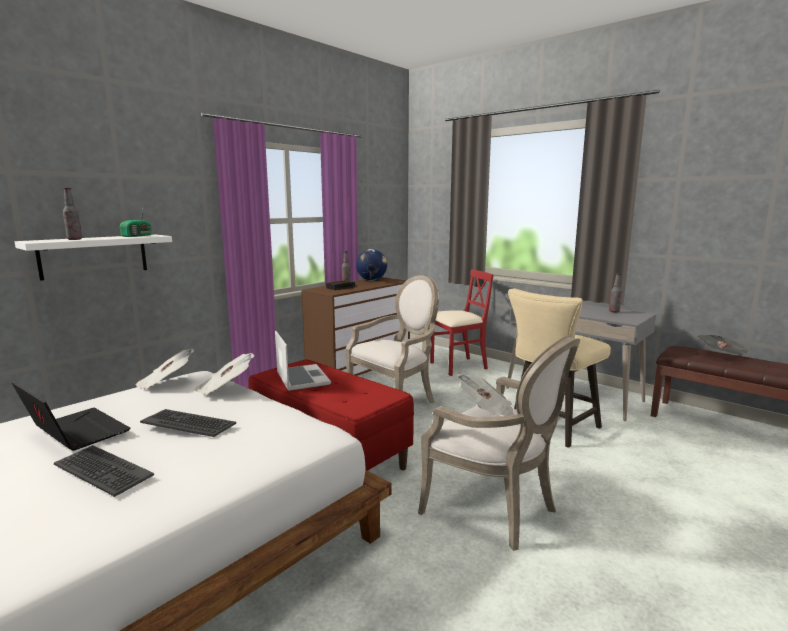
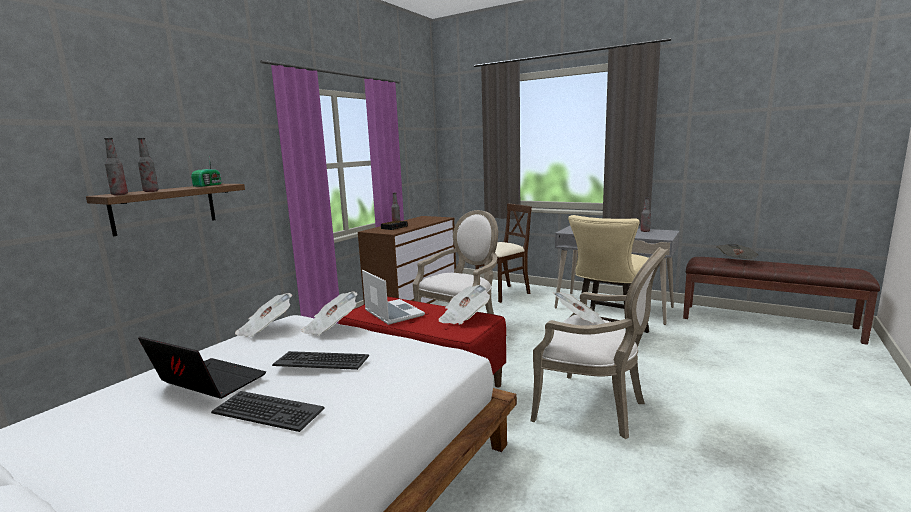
camera: 10 degrees left, 0 degrees up
(41, 241) = (119, 194): none -> bottle
(94, 256) = (164, 208): white shelf -> brown shelf
(368, 391) = (463, 318): none -> newspaper
(371, 280) = (417, 219): globe -> none
(458, 366) = (503, 293): red chair -> beige chair

